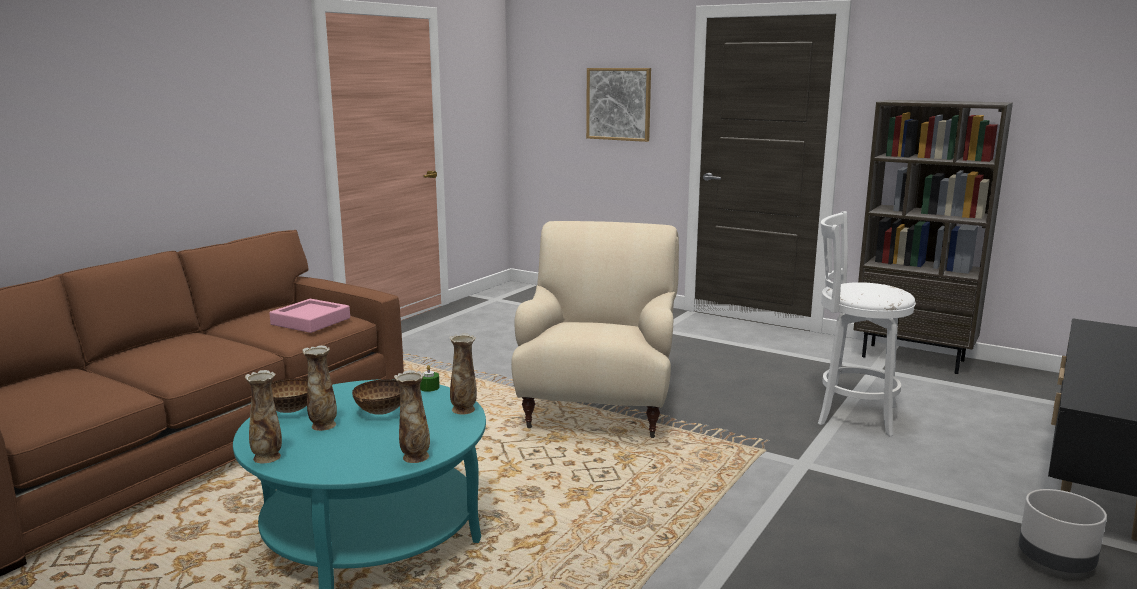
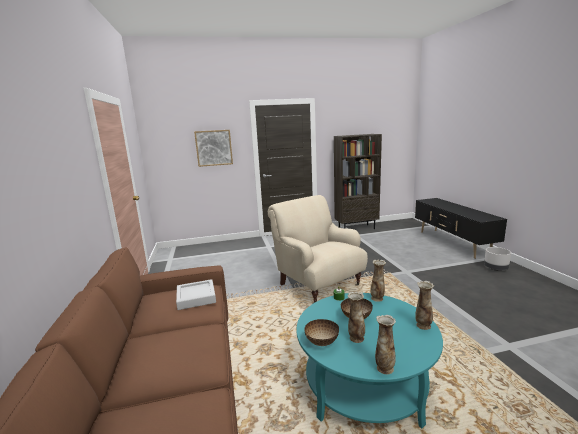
camera: 45 degrees left, 0 degrees up
(311, 321) = (196, 297): pink tray -> grey tray
(851, 414) = (381, 251): white stool -> none

